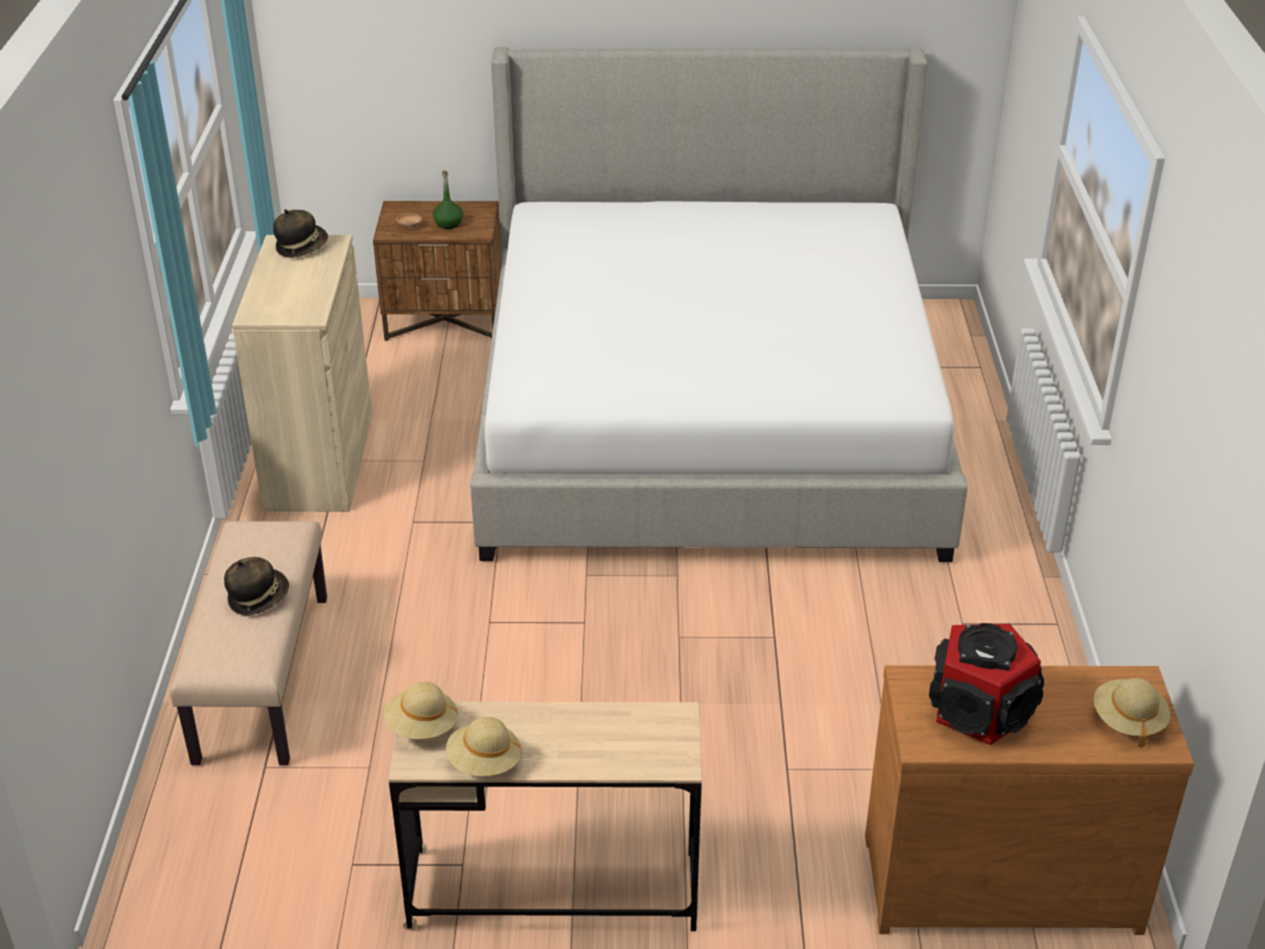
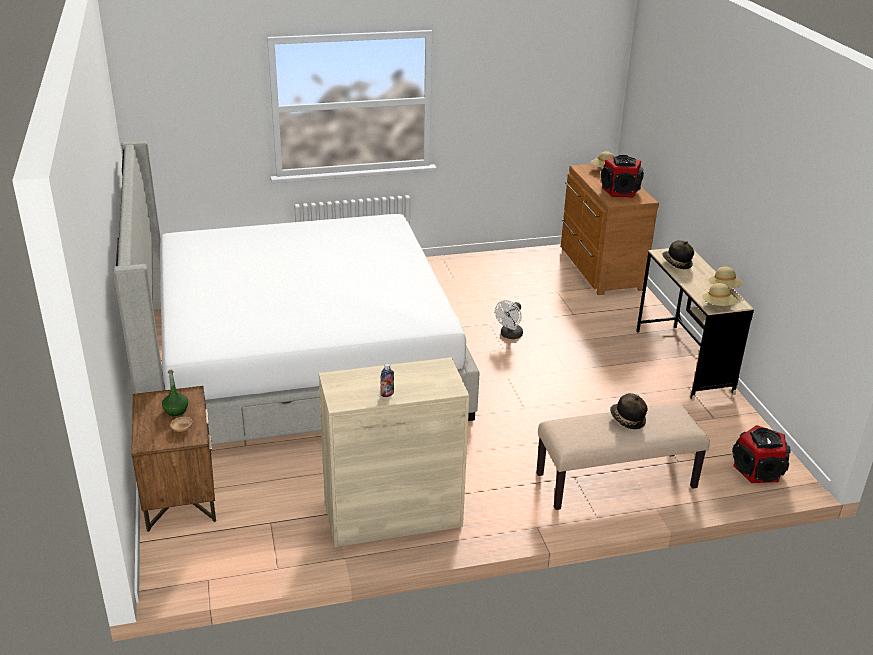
camera: 105 degrees left, 5 degrees down
(184, 866) = (758, 470): none -> speaker
(274, 271) = (387, 394): none -> bottle
(301, 247) = (345, 390): hat -> hat (676, 263)
(723, 655) = (509, 335): none -> white fan

